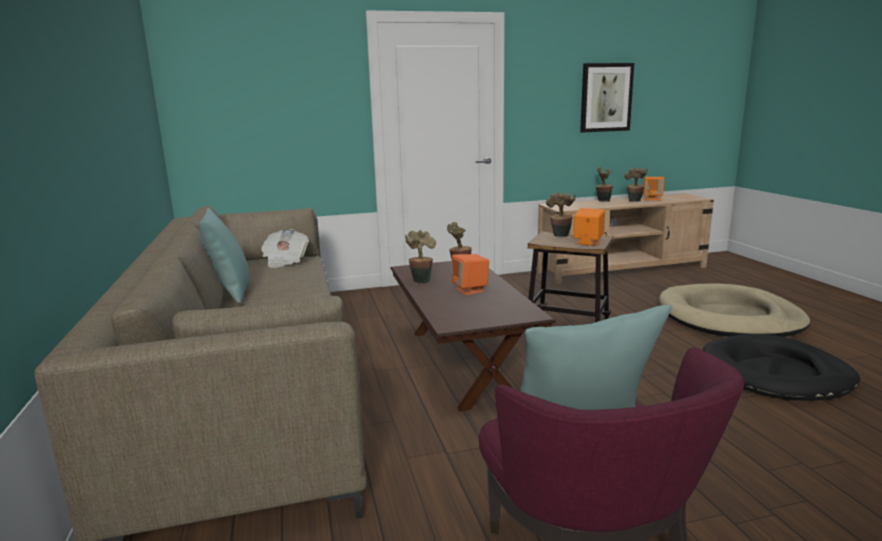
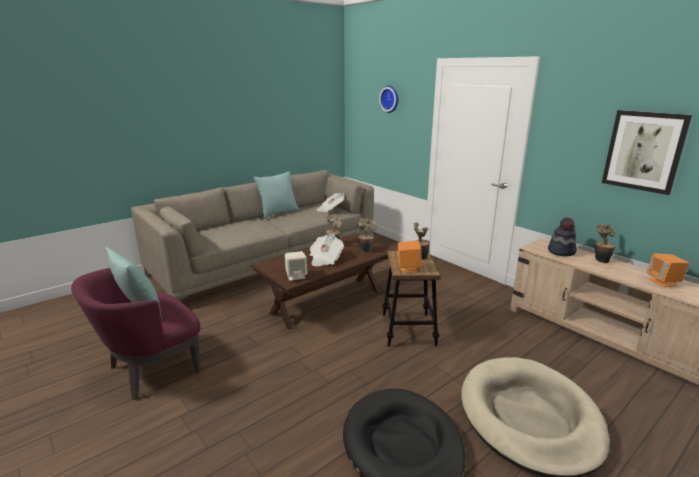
camera: 65 degrees right, 5 degrees up
(280, 73) = (390, 99): none -> wall clock
(470, 290) = (325, 259): orange speaker -> newspaper
(514, 310) = (296, 276): none -> beige speaker
(577, 205) = (561, 251): none -> hat
(634, 202) = (625, 274): potted plant -> none

